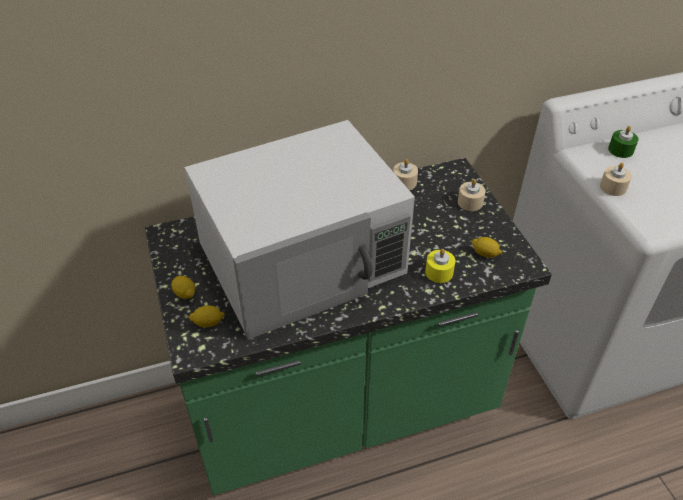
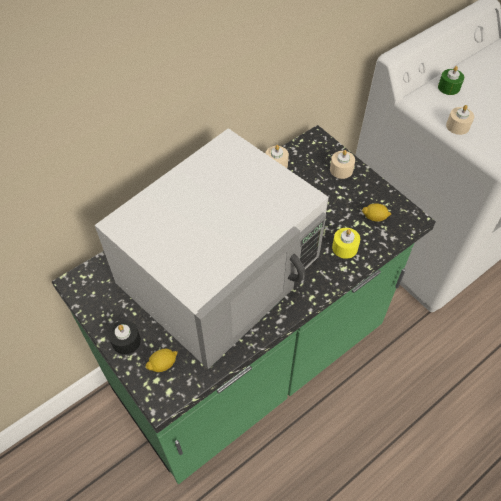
camera: 20 degrees left, 10 degrees up
(184, 293) = (126, 341): lemon -> black candle

